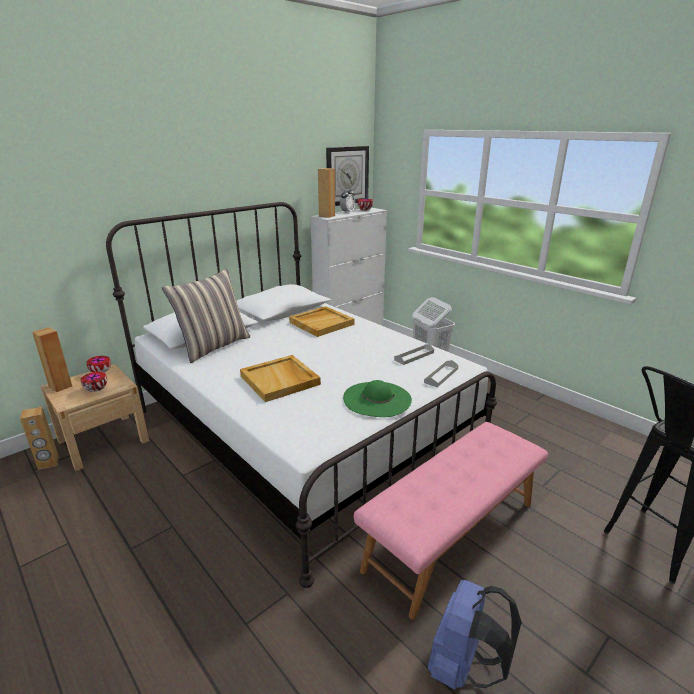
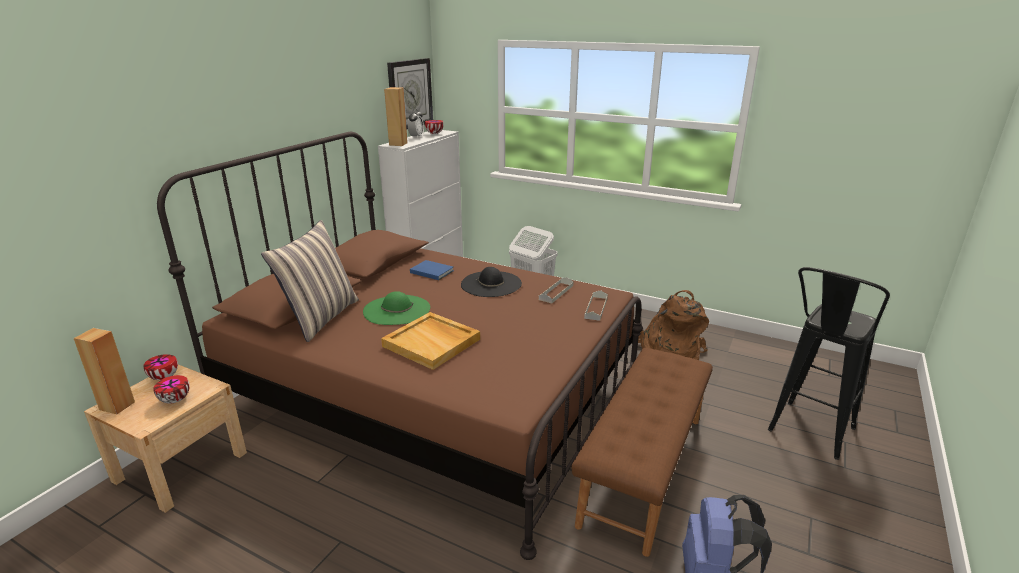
camera: 20 degrees left, 0 degrees up
(48, 463) = (116, 513): brown speaker -> none
(303, 429) = (434, 398): white bed -> brown bed
(321, 323) = (431, 271): beige tray -> blue book
(363, 340) = (491, 284): none -> black hat
(377, 399) = (550, 343): green hat -> green hat (397, 310)
(451, 534) = (642, 468): pink bench -> brown bench
(535, 433) = (669, 352): none -> brown backpack

